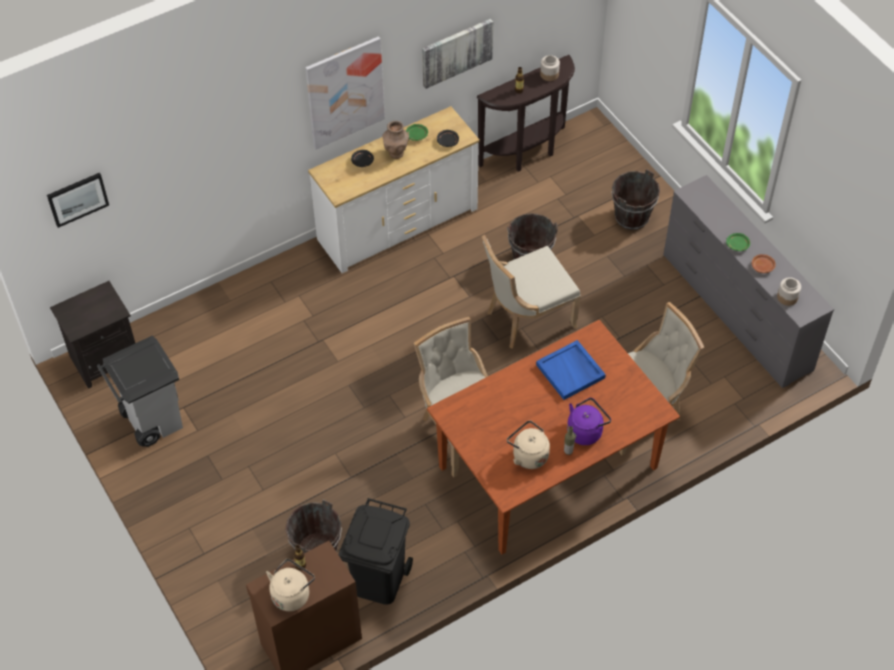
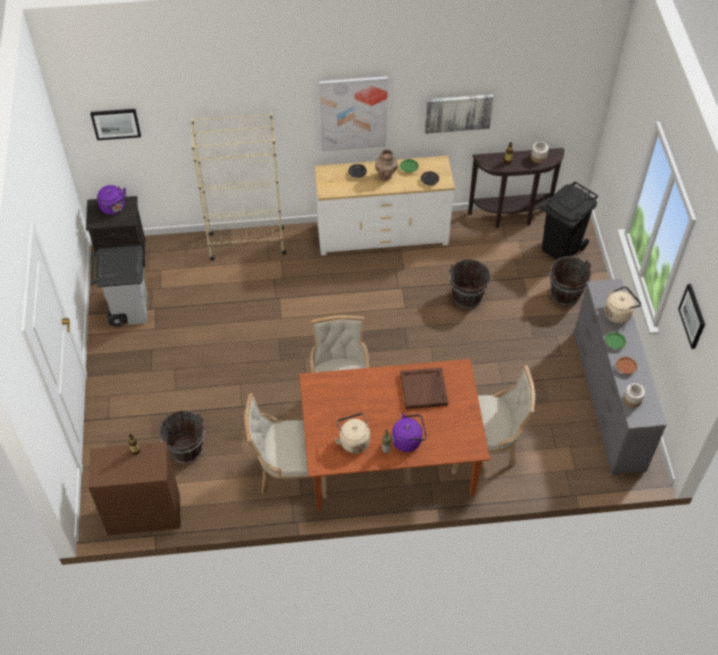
camera: 25 degrees right, 0 degrees up
(90, 305) = (114, 208): none -> purple kettle
(247, 292) = (246, 243): none -> beige bookcase
(292, 594) = (117, 469): beige kettle -> beige kettle (618, 313)
(378, 580) = (216, 490): black trash can -> black trash can (560, 247)
(526, 318) = (438, 340): beige chair -> beige chair (290, 472)
(571, 371) = (424, 390): blue tray -> brown tray
(828, 183) = (692, 316): none -> picture

